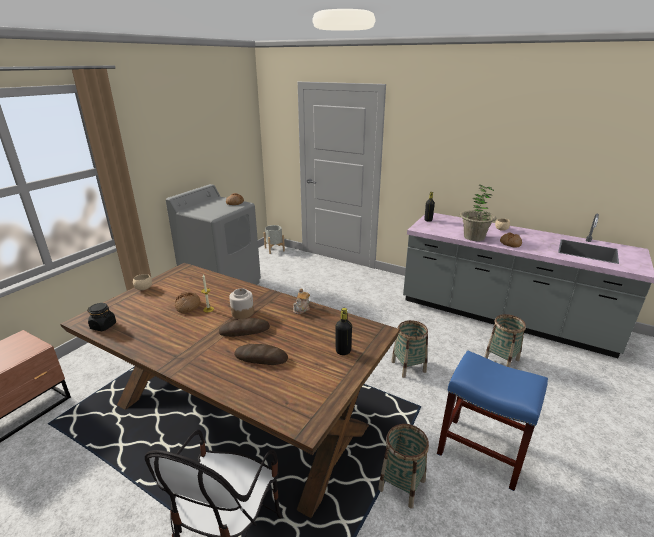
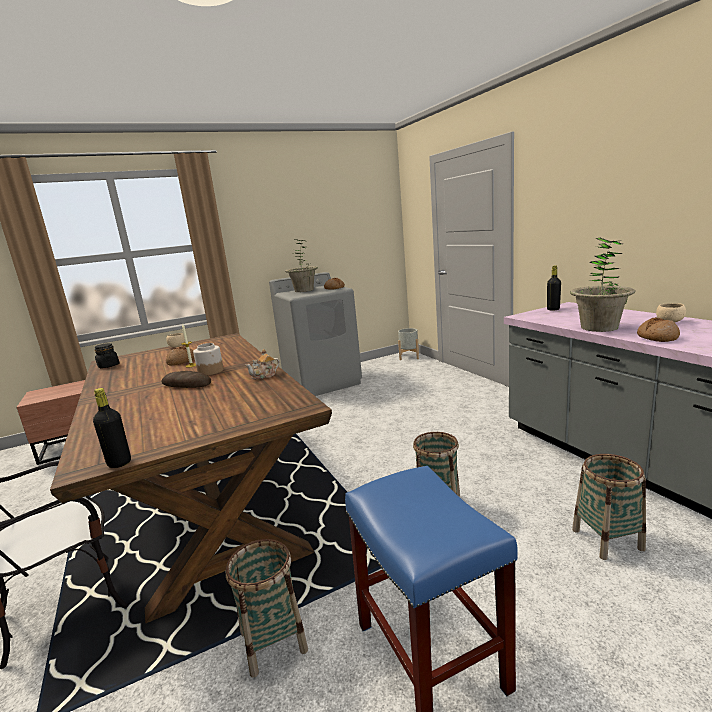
camera: 35 degrees right, 10 degrees down
(206, 206) = (304, 290): none -> potted plant
(261, 357) = (158, 406): bread -> none
(343, 351) = (233, 416): black bottle -> black bottle (119, 463)

